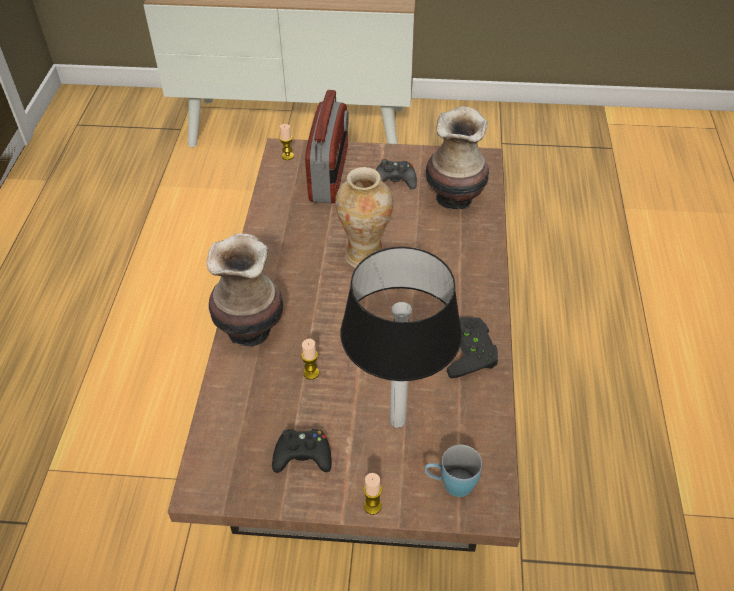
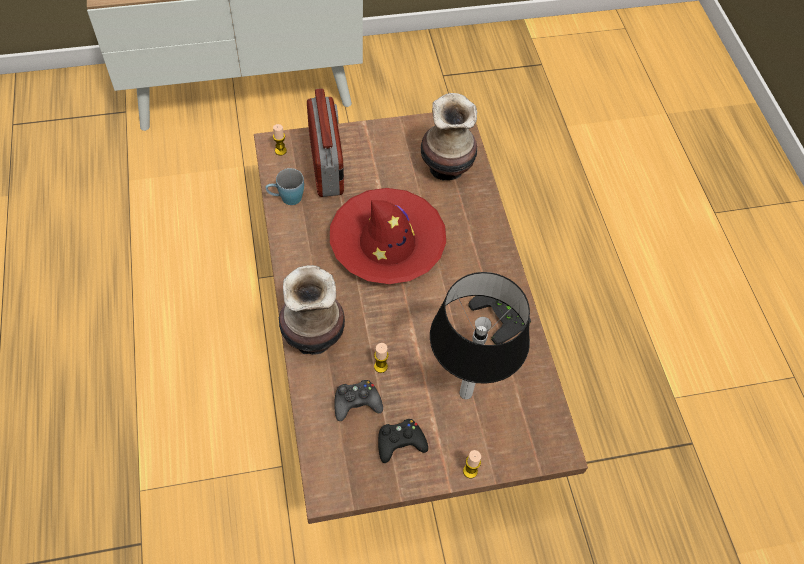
camera: 20 degrees left, 10 degrees up
(365, 256) = (387, 243): vase -> red hat
(395, 180) = (388, 159): black game controller -> black game controller (357, 403)
(450, 484) = (524, 437): blue mug -> blue mug (286, 198)

